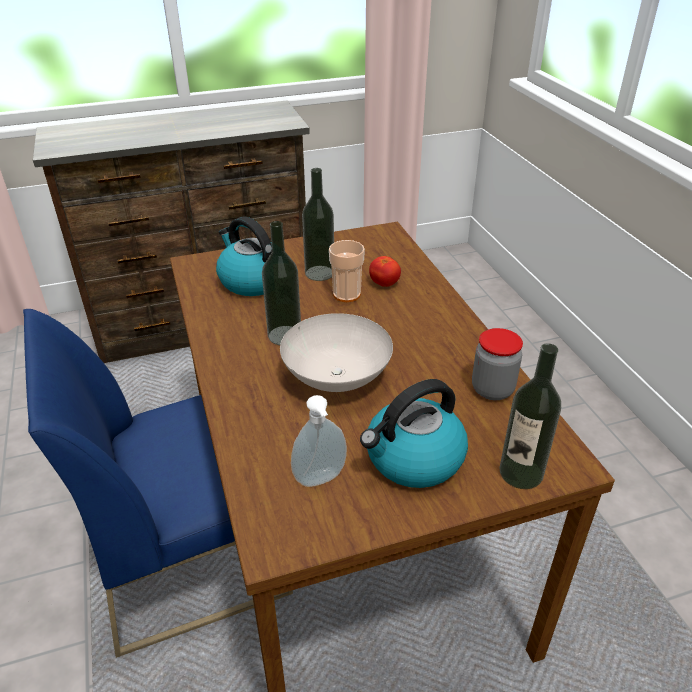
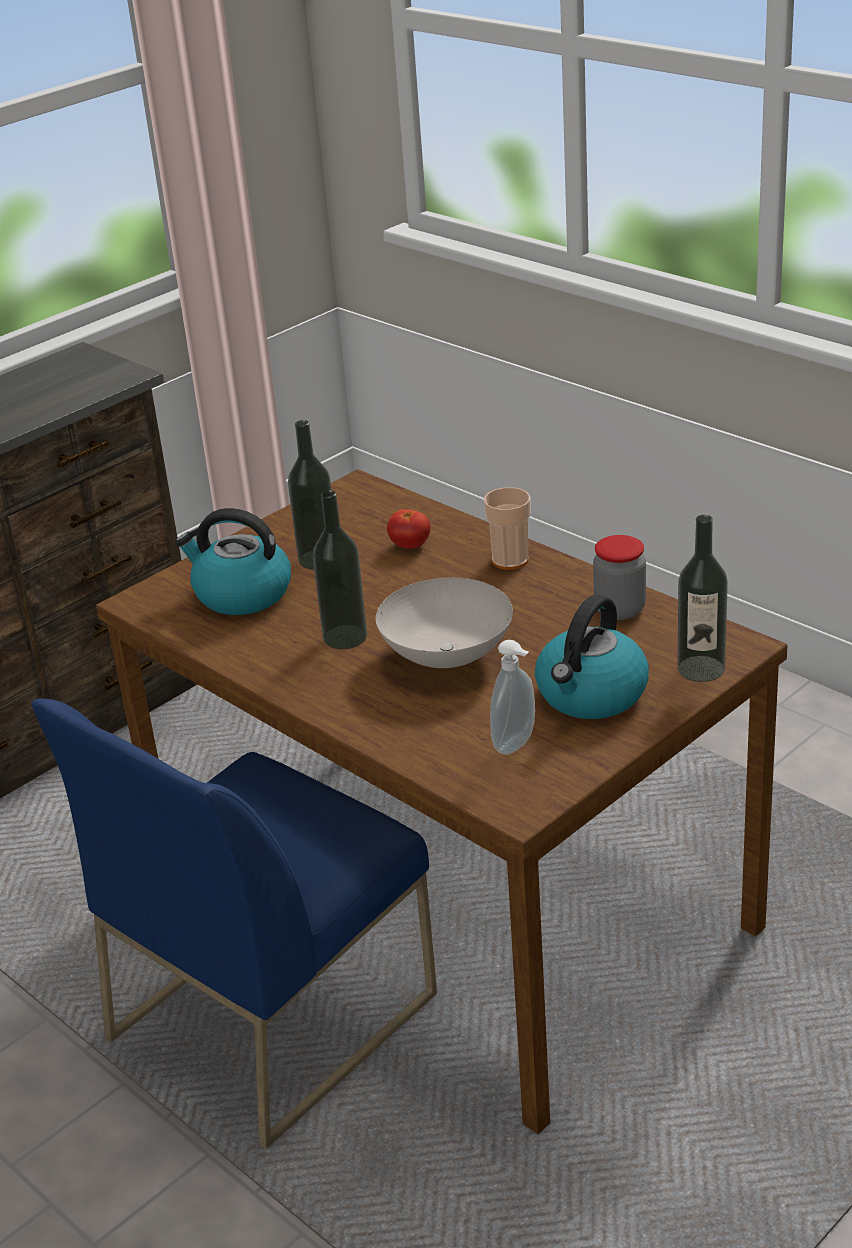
camera: 25 degrees left, 5 degrees down
(346, 294) = (376, 572): cup -> cup (510, 560)

